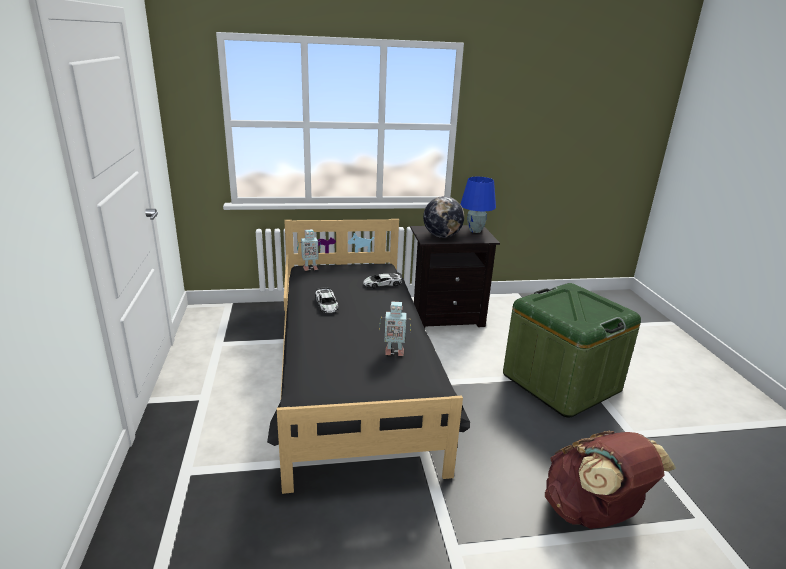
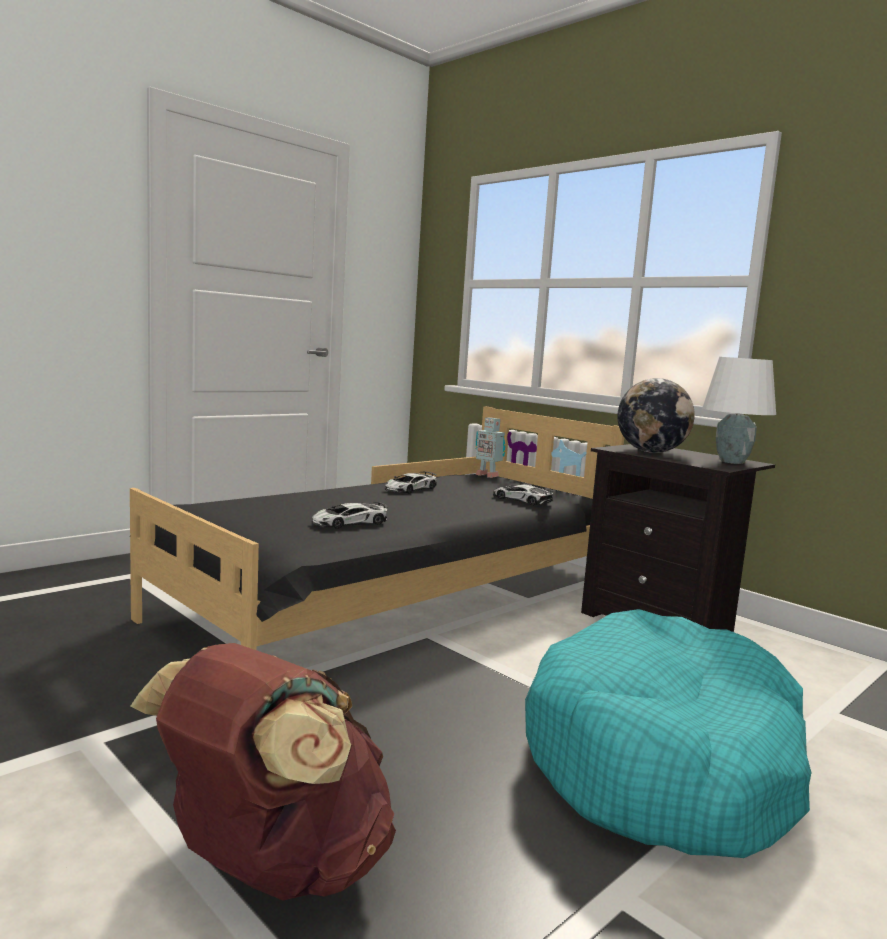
camera: 55 degrees right, 15 degrees down
(393, 351) = (349, 523): toy robot -> toy car
(474, 231) = (731, 461): blue table lamp -> white table lamp
(561, 382) = (663, 762): green storage box -> turquoise dog bed

